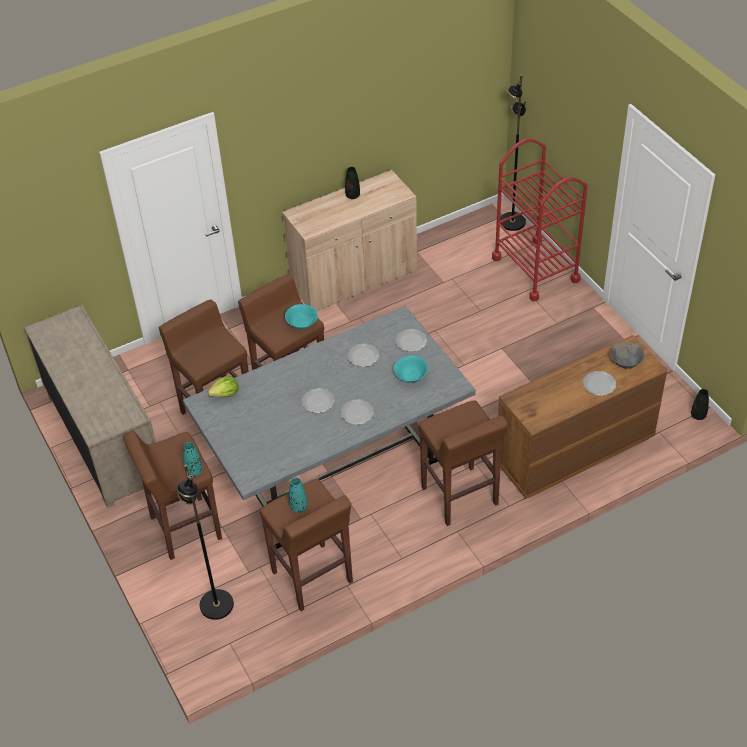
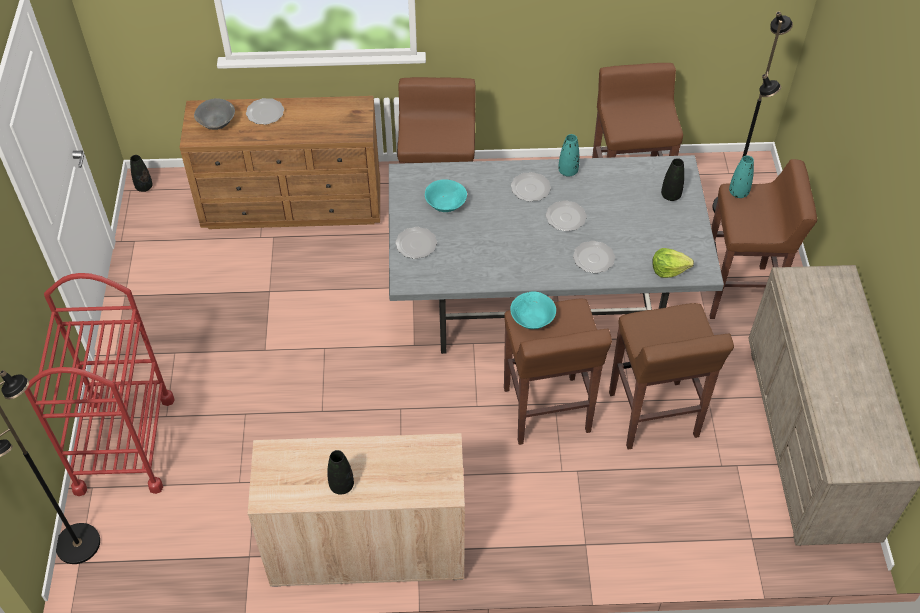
camera: 155 degrees left, 5 degrees up
(247, 451) = (670, 195): none -> black vase
(298, 507) = (643, 119): turquoise vase -> turquoise vase (568, 171)
(363, 356) = (482, 248): plate -> plate (593, 258)

